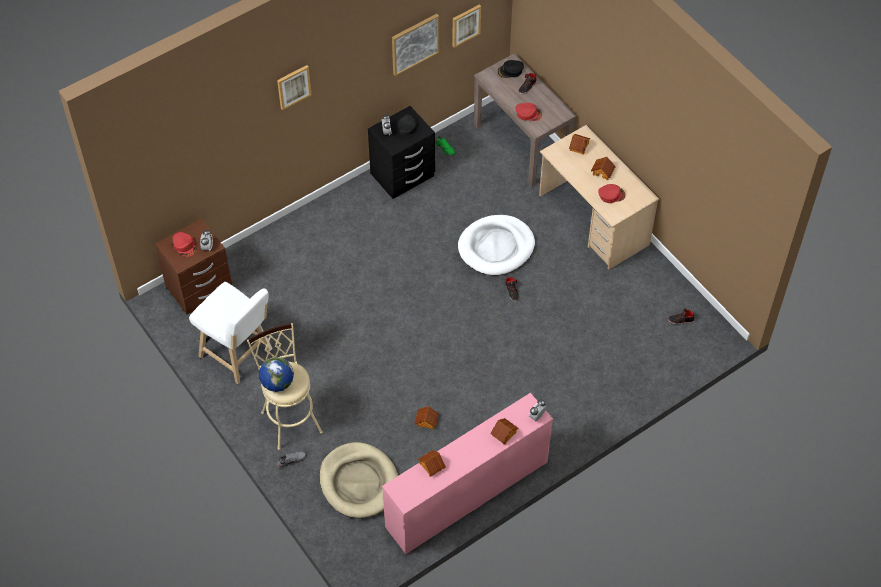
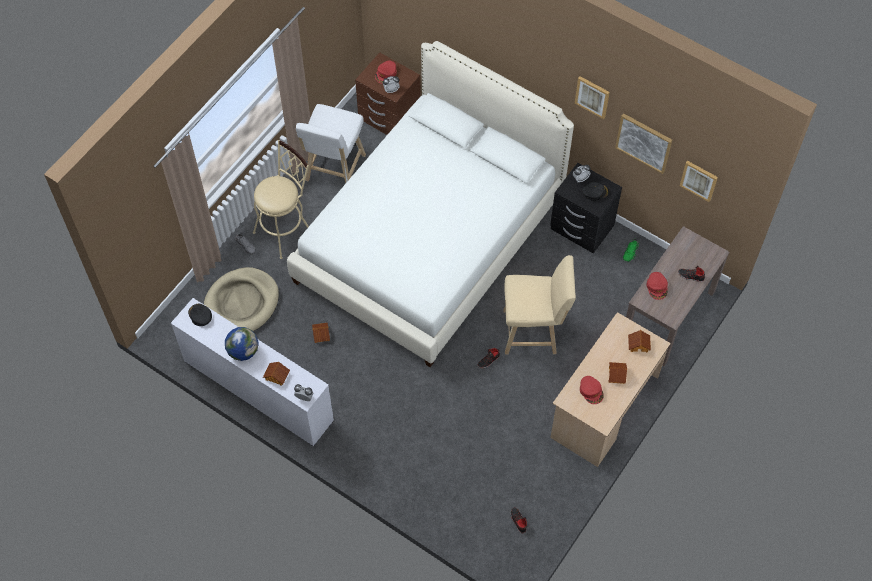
camera: 70 degrees right, 5 degrees up
(277, 383) = (270, 188): globe -> globe (243, 351)
(293, 86) = (523, 58): picture -> picture (592, 96)
(359, 297) = (429, 239): none -> white bed
(431, 466) = (224, 328): toy house -> none
(466, 494) = (258, 390): pink dresser -> white dresser
(496, 247) = (533, 332): white dog bed -> beige stool
(510, 71) = (704, 255): black cap -> black cap (200, 315)

